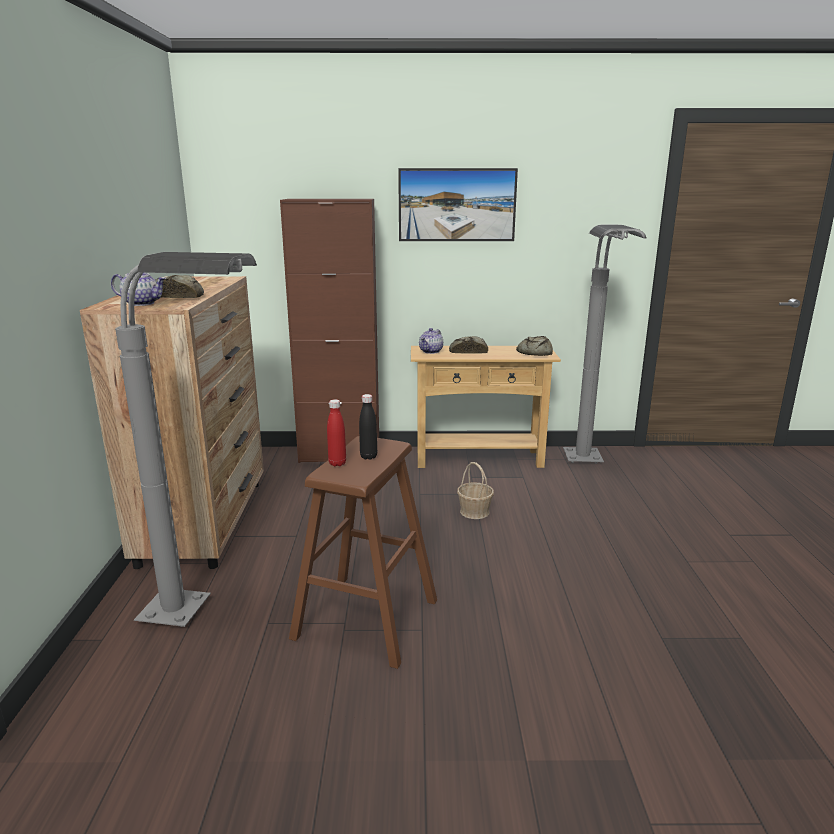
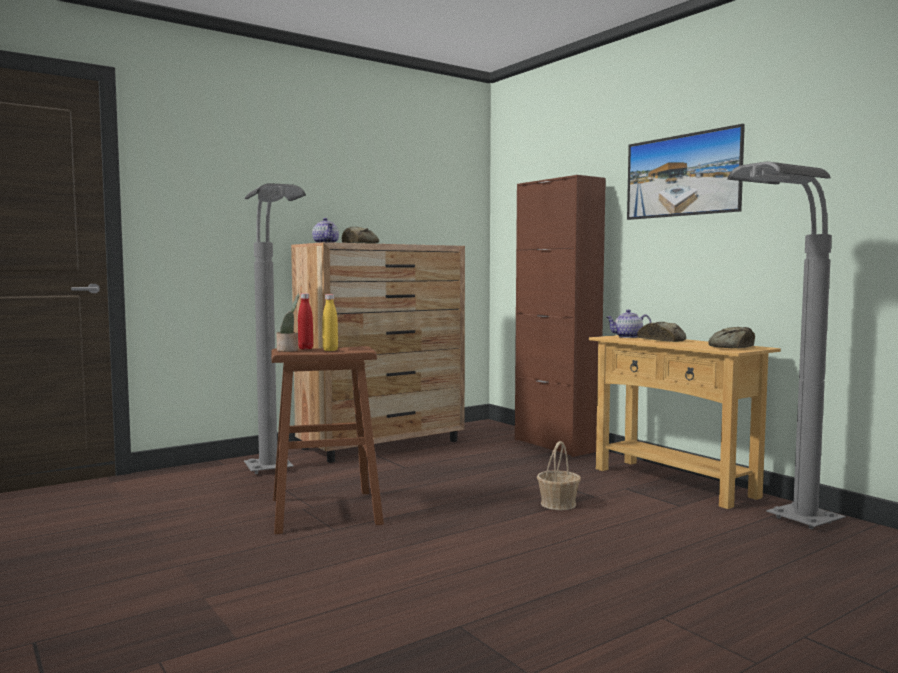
camera: 55 degrees right, 15 degrees down
(347, 474) = (288, 350): none -> potted plant
(368, 456) = (330, 350): black bottle -> yellow bottle

